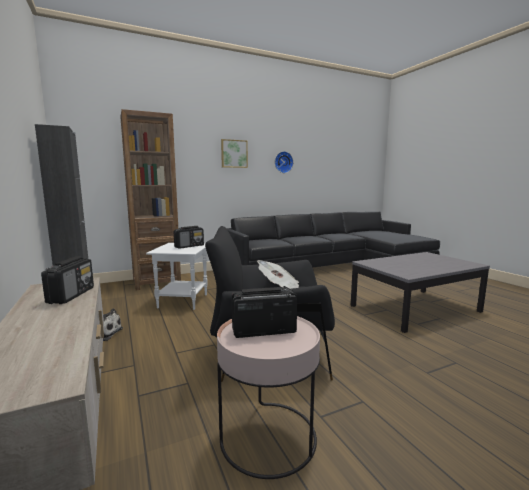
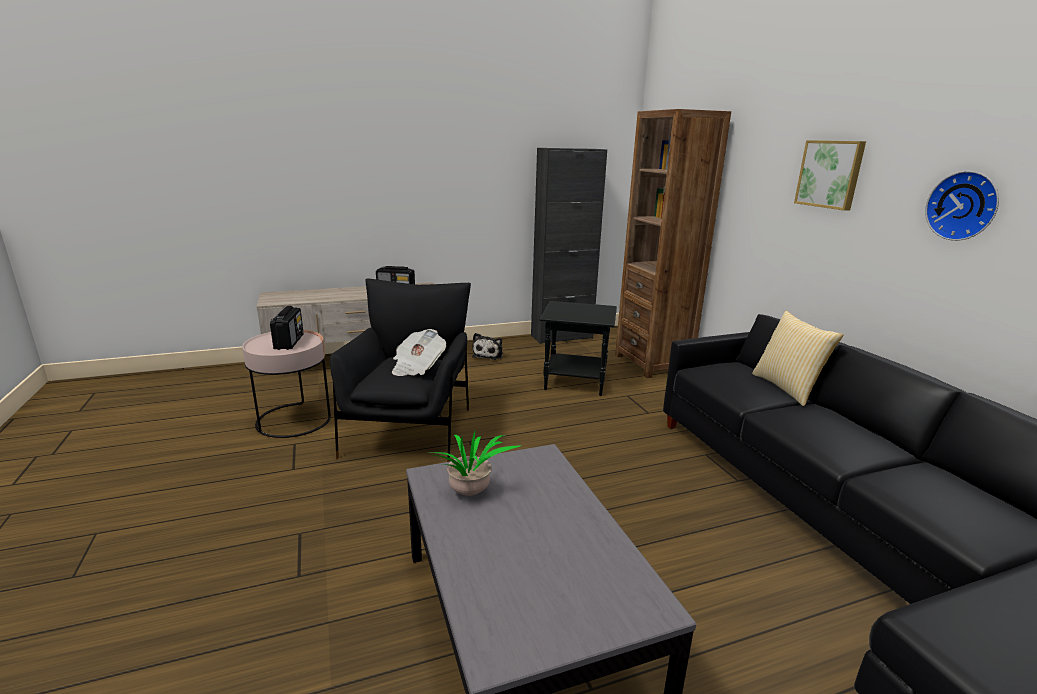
camera: 95 degrees right, 10 degrees up
(183, 301) = (576, 382): white side table -> black side table
(189, 246) = (585, 315): radio -> none
(270, 238) = (787, 388): none -> pillow
(410, 269) = (470, 494): none -> potted plant

